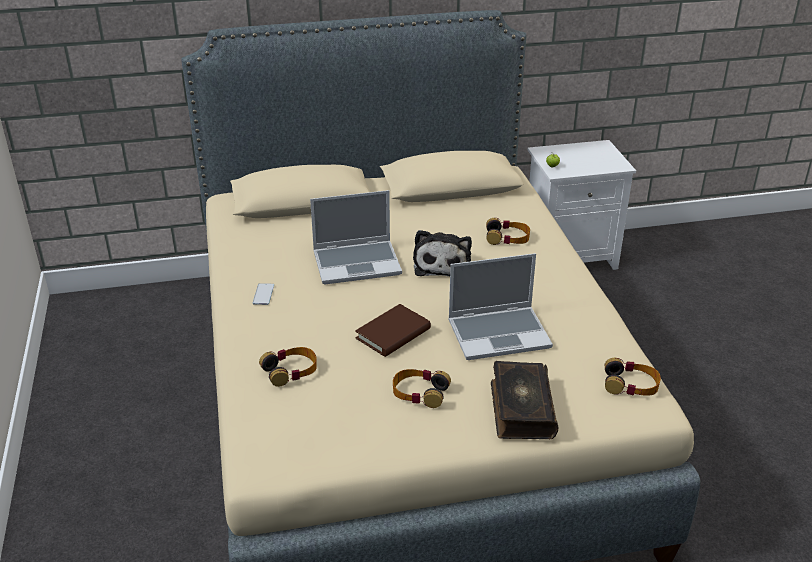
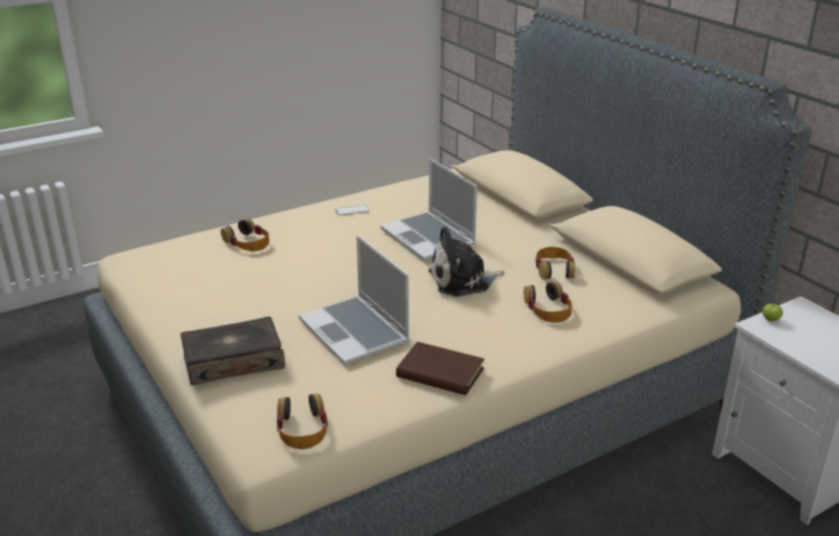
camera: 70 degrees right, 5 degrees down
(393, 334) = (321, 275): brown book -> brown book (440, 373)
(419, 393) = (239, 304): headphones -> headphones (554, 269)

